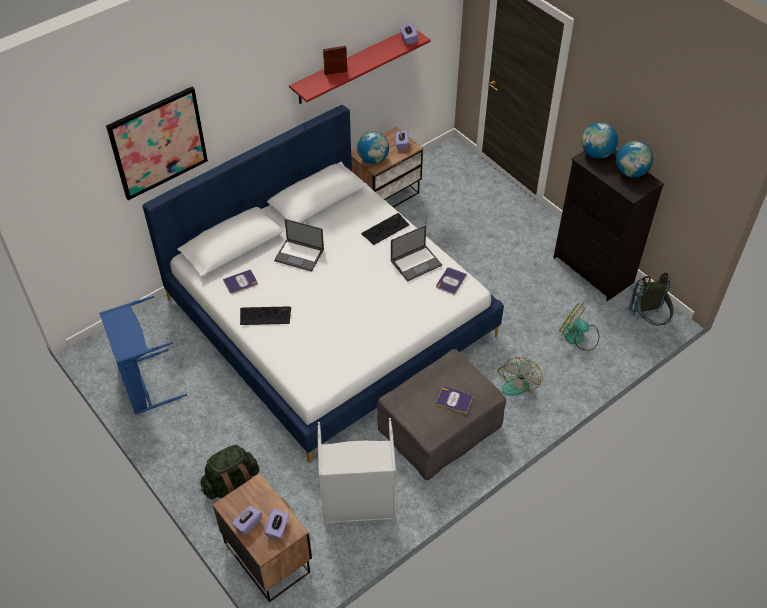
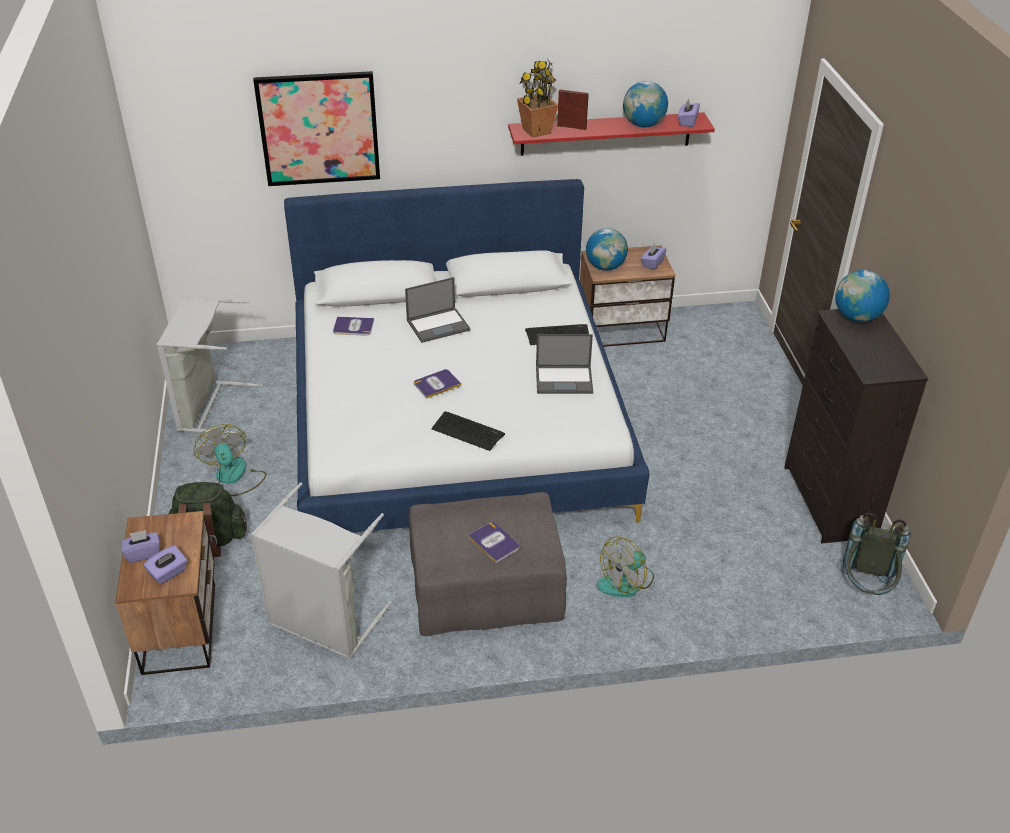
camera: 30 degrees right, 10 degrees down
(144, 384) = (211, 407): blue laundry basket -> grey laundry basket
(265, 316) = (349, 366): keyboard -> keyboard (467, 431)
(300, 255) = (439, 325): laptop -> laptop turned 75 degrees counterclockwise
(314, 85) = (536, 131): none -> potted plant
(451, 281) = (590, 413): book -> book (437, 384)
(578, 337) = (748, 567): fan -> fan (234, 477)
(631, 172) = (888, 351): globe -> globe (643, 125)

